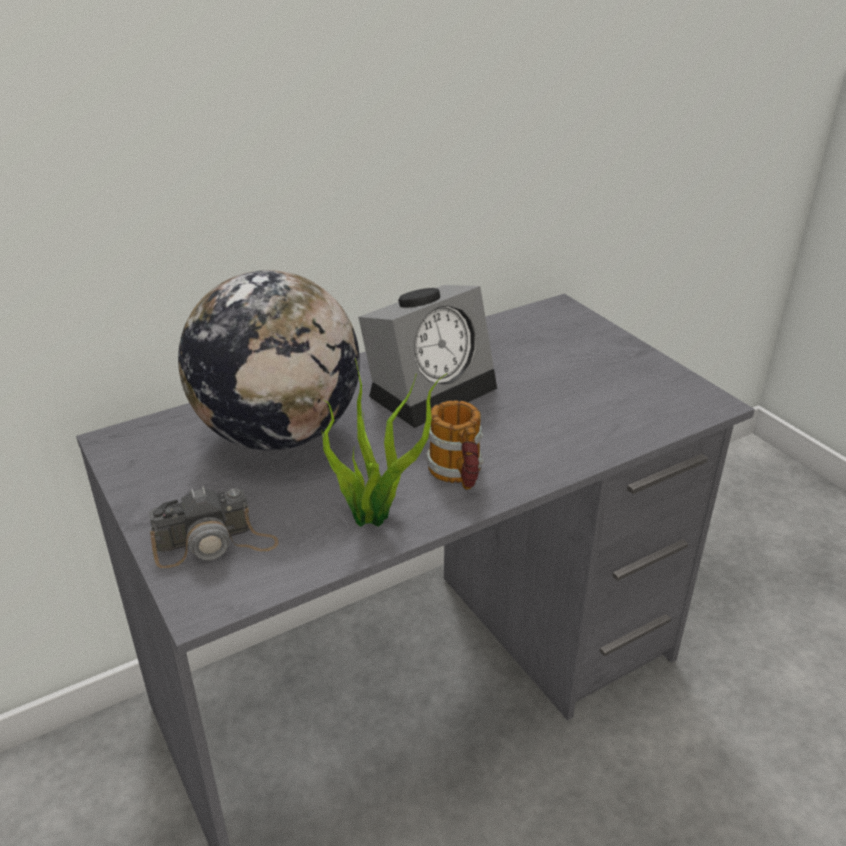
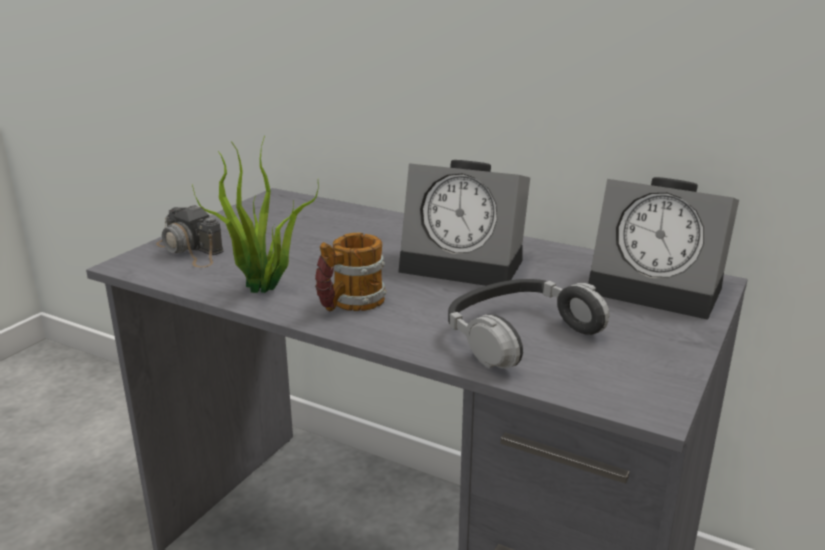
camera: 60 degrees right, 10 degrees down
(279, 434) = (334, 233): globe -> none
(554, 329) = (660, 289): none -> alarm clock
(581, 412) = (519, 334): none -> headphones

